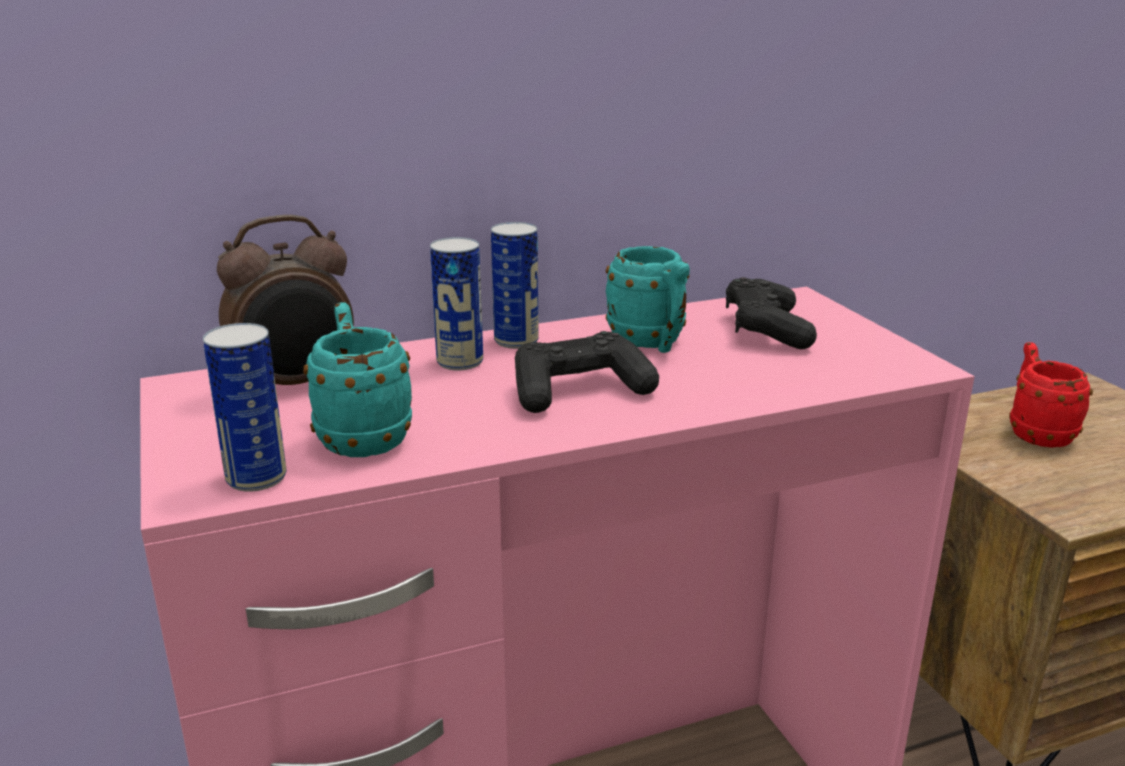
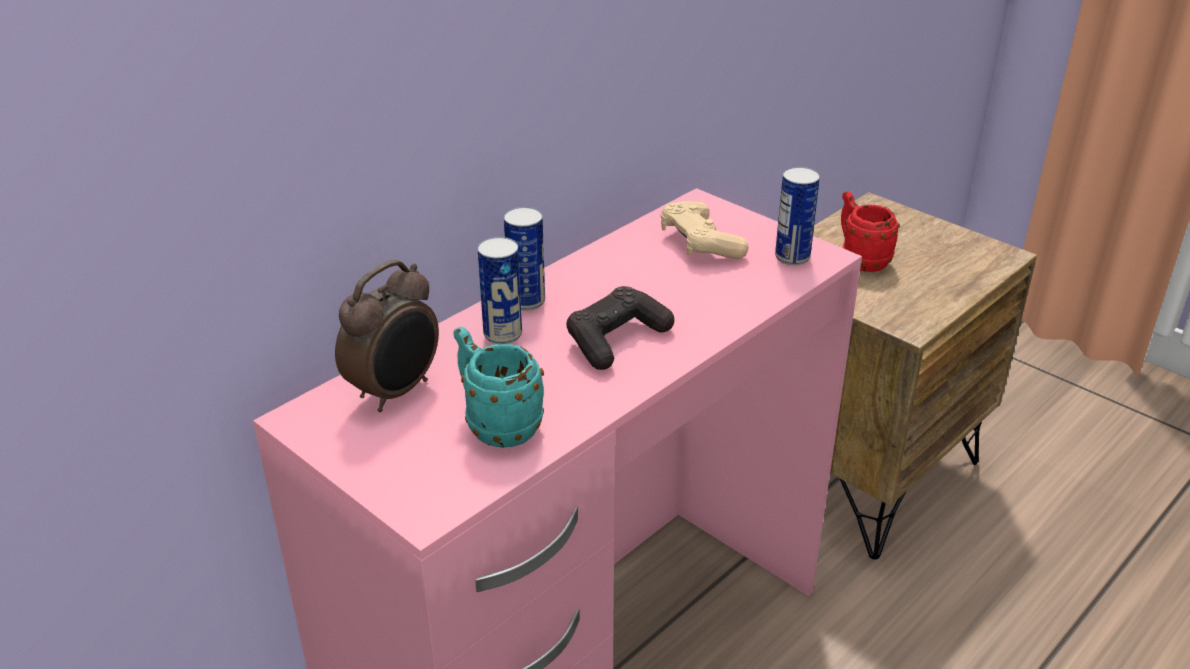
camera: 25 degrees left, 10 degrees up
(256, 478) = (458, 484): can -> can (792, 257)
(652, 343) = (630, 278): turquoise mug -> none
(766, 329) = (700, 243): black game controller -> beige game controller

